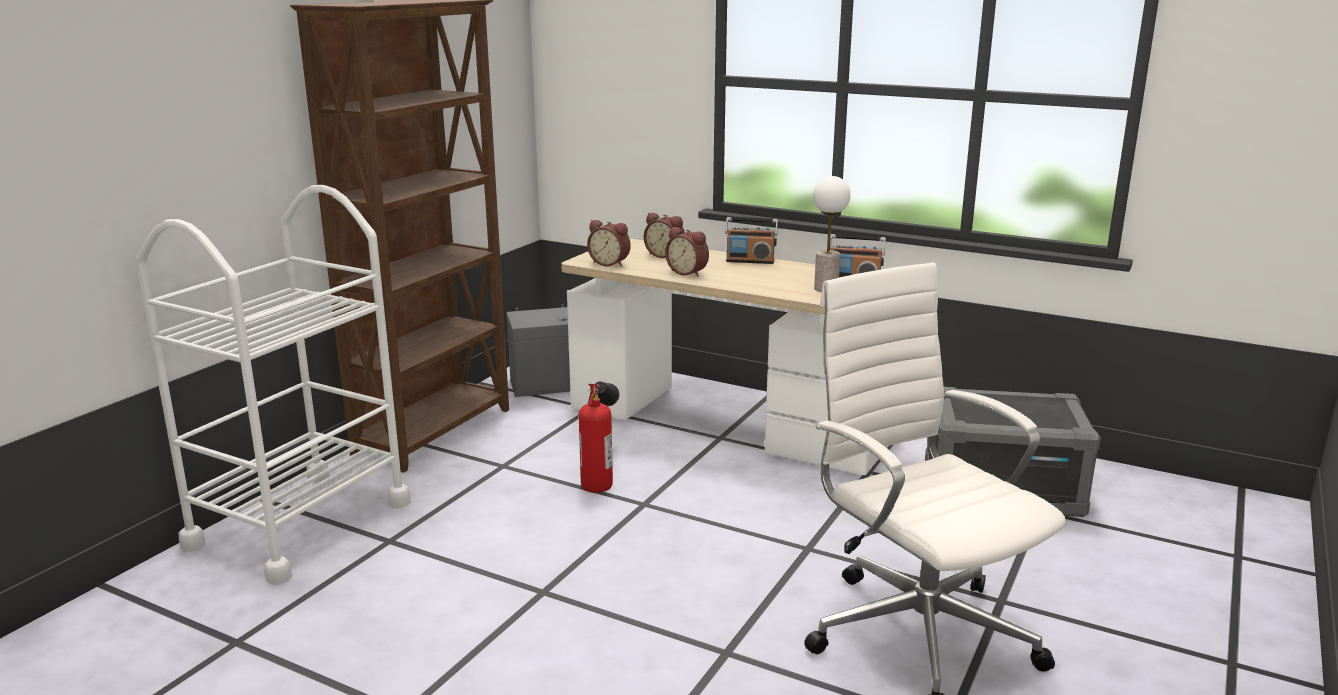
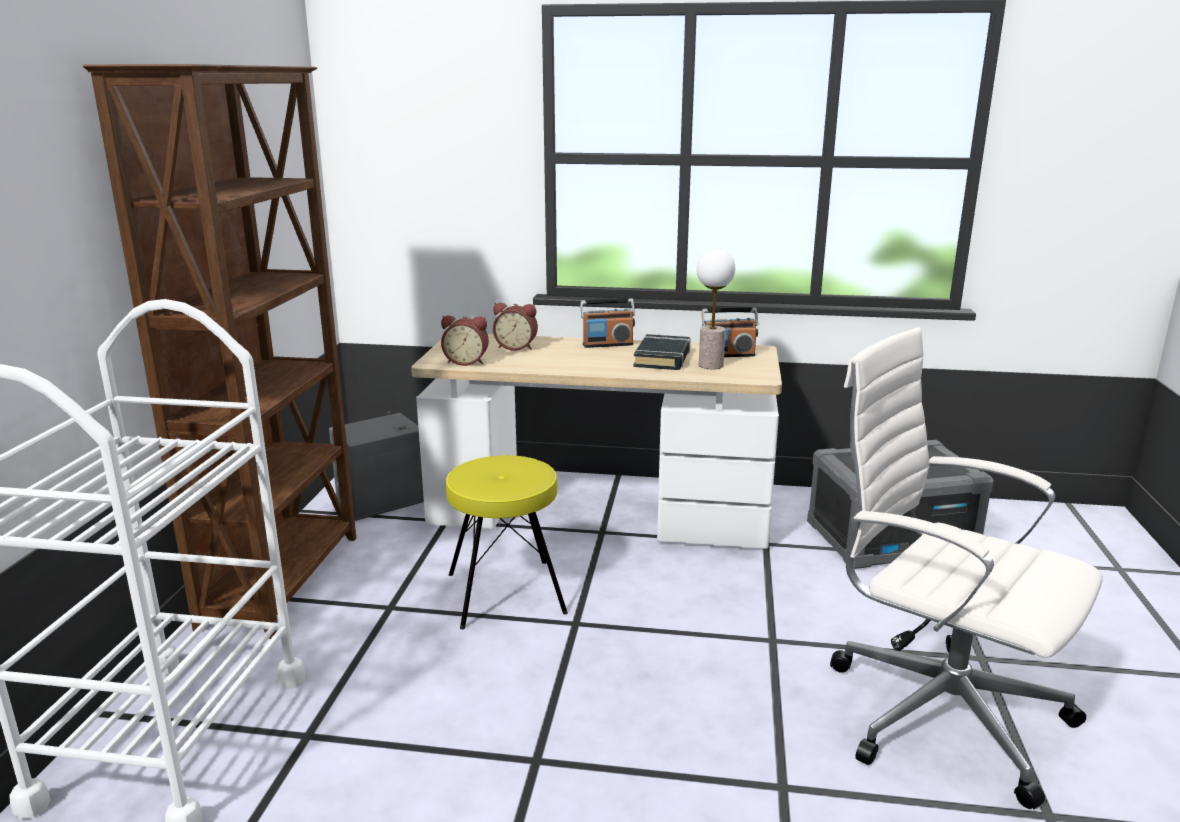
camera: 20 degrees left, 0 degrees up
(601, 471) = (505, 593): fire extinguisher -> yellow stool
(688, 272) = (558, 363): alarm clock -> none
(788, 278) = (663, 358): none -> black book

